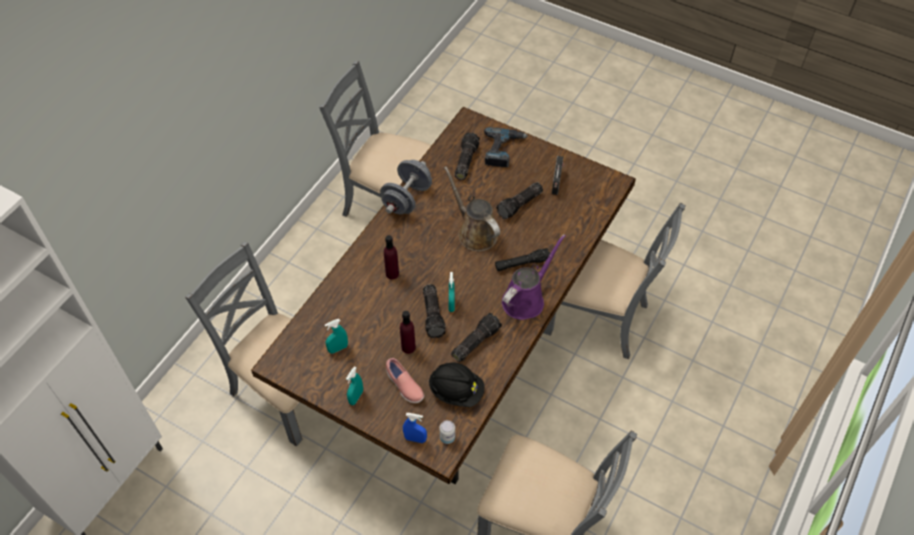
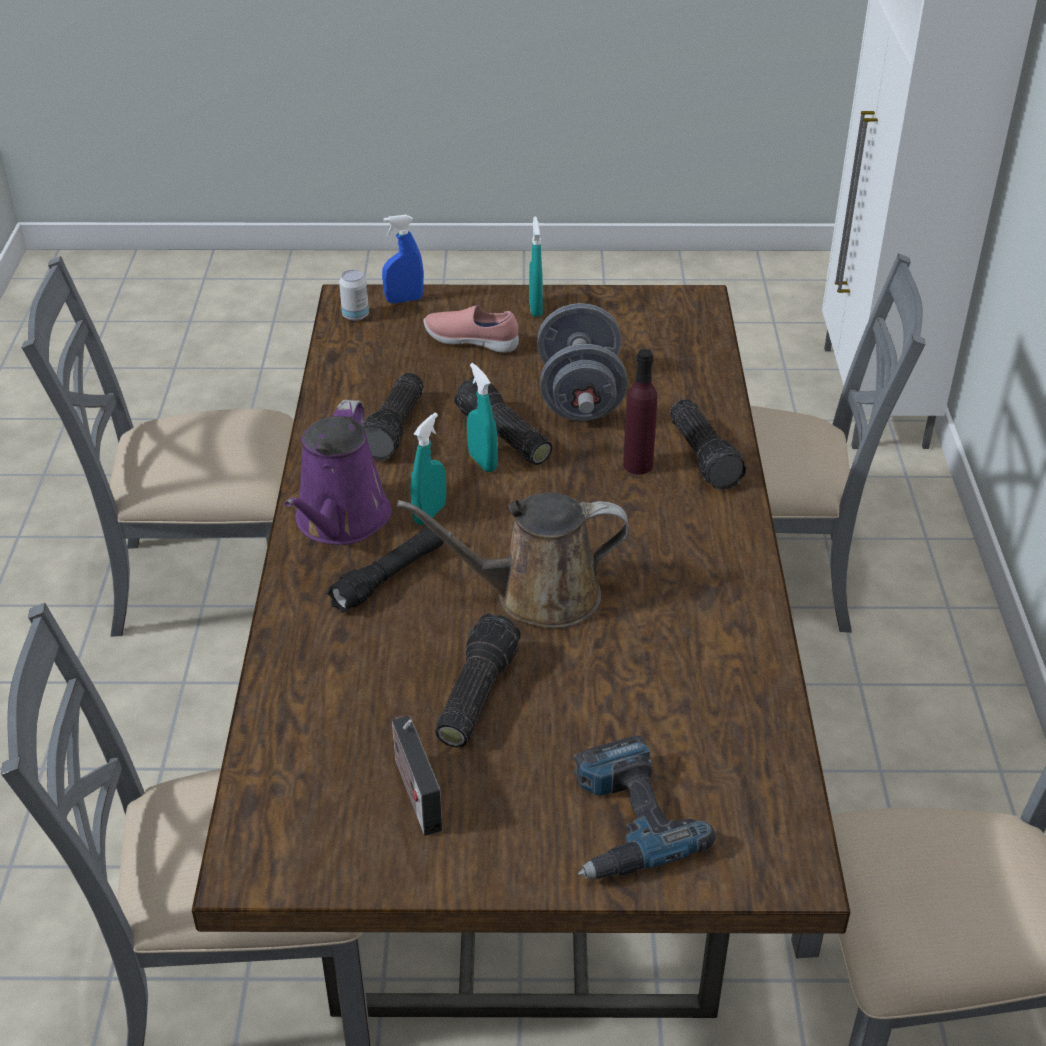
camera: 150 degrees right, 15 degrees down
(338, 348) = (622, 345): turquoise spray bottle -> turquoise spray bottle (429, 514)
(407, 199) = (745, 600): grey dumbbell -> grey dumbbell (580, 397)
(408, 347) = (508, 384): purple bottle -> none
(456, 391) = (381, 363): black hard hat -> none
(465, 161) = (695, 744): flashlight -> flashlight (705, 456)
(475, 232) = (536, 596): brown watering can -> brown watering can turned 150 degrees clockwise

